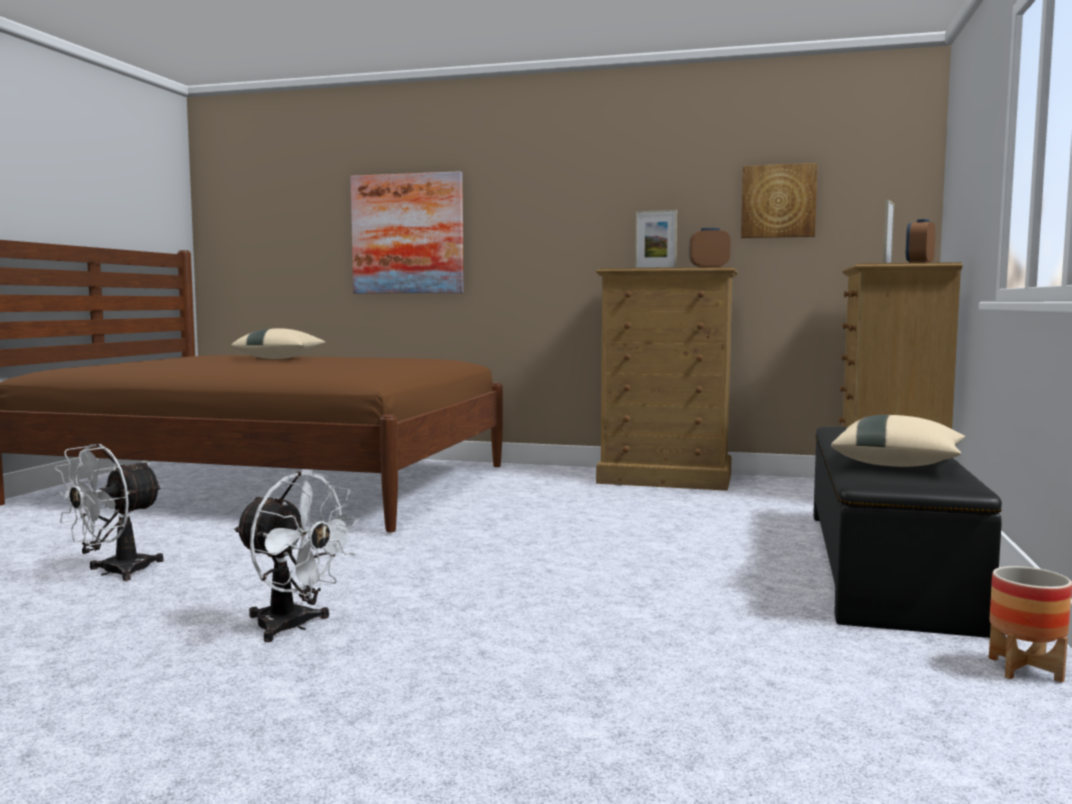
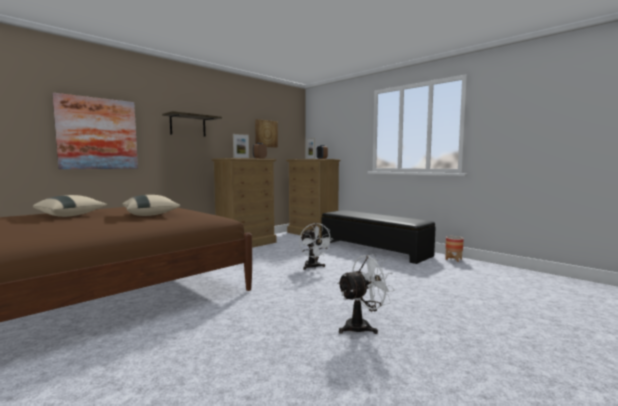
camera: 60 degrees left, 0 degrees up
(114, 572) = (217, 362): white fan -> white fan (313, 267)
(563, 203) = (188, 126): none -> shelf
(898, 465) = (394, 218): beige pillow -> beige pillow (151, 215)

